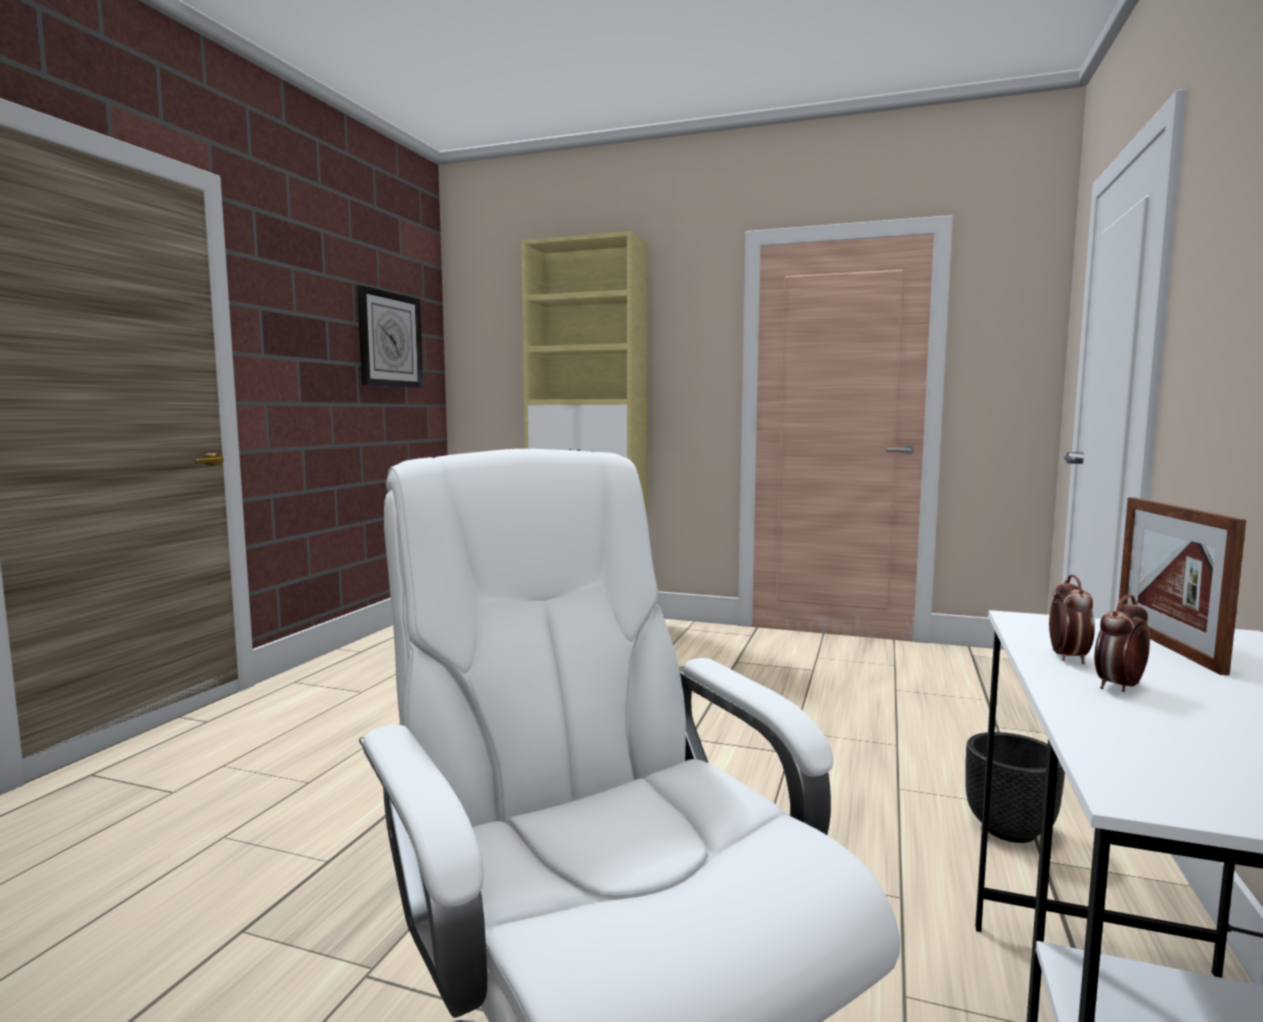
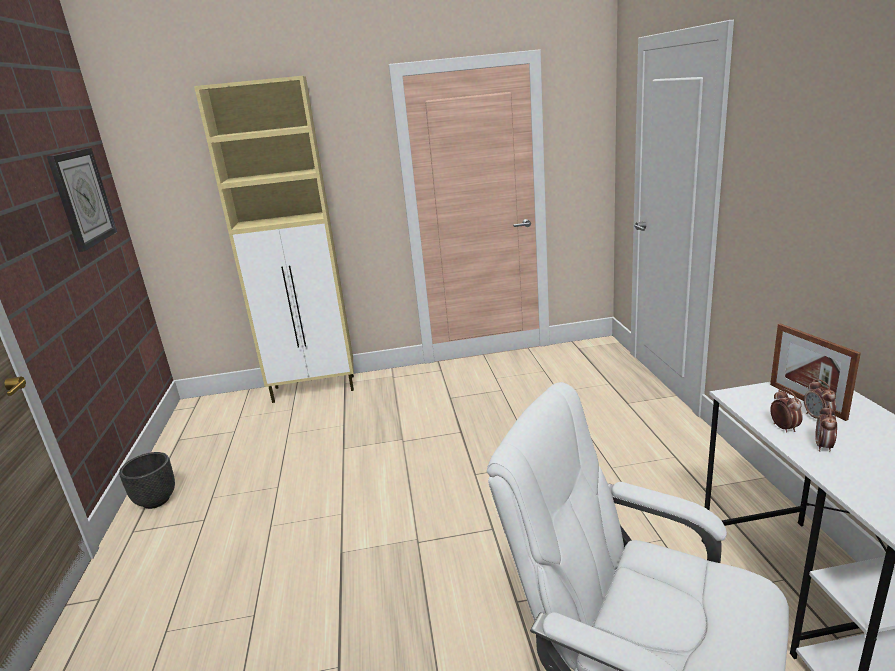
camera: 25 degrees left, 15 degrees up
(1010, 830) = (678, 474): black planter -> black planter (157, 500)
(1159, 662) = (817, 418): none -> alarm clock

